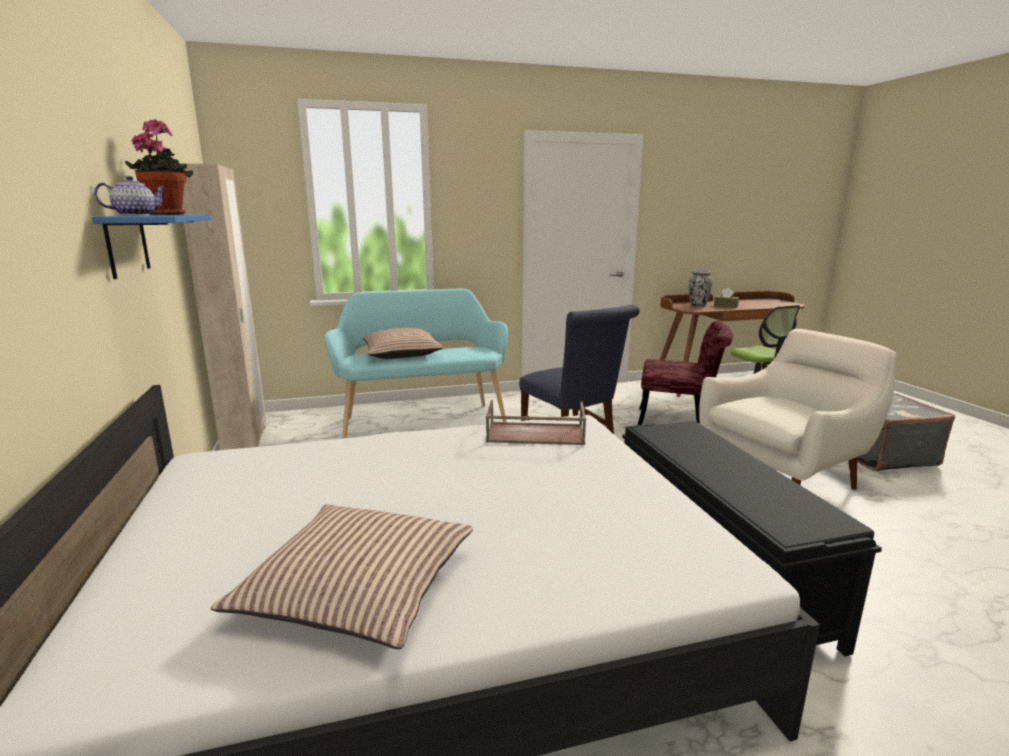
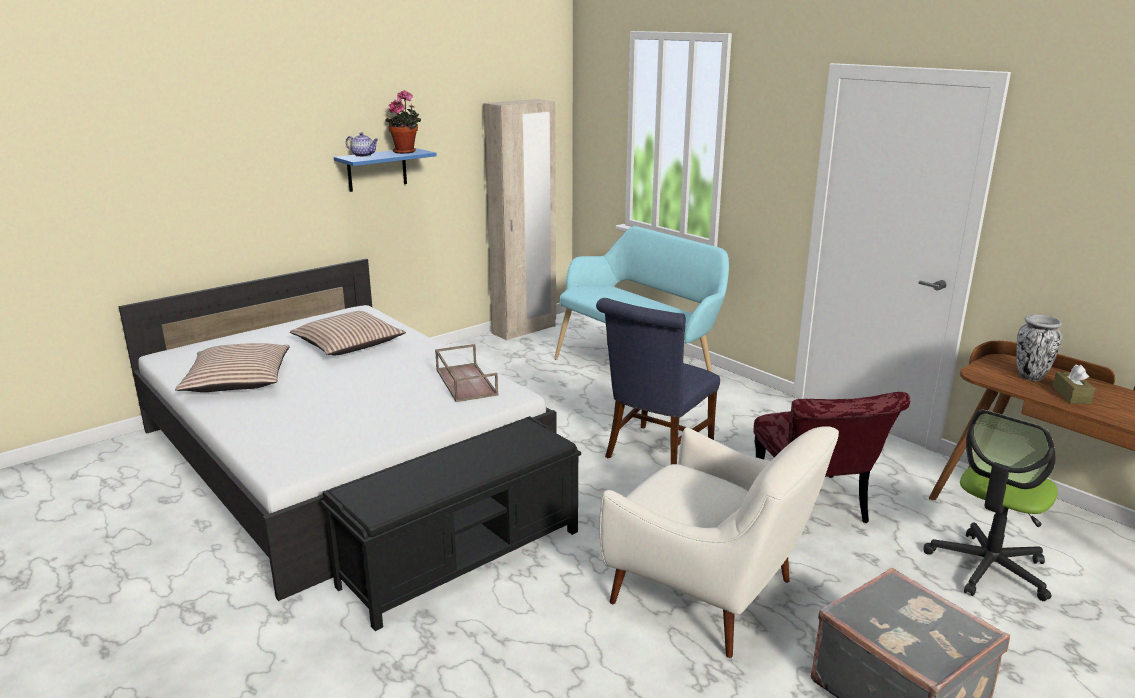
camera: 65 degrees right, 5 degrees up
(401, 353) = (620, 297): pillow -> pillow (348, 344)

